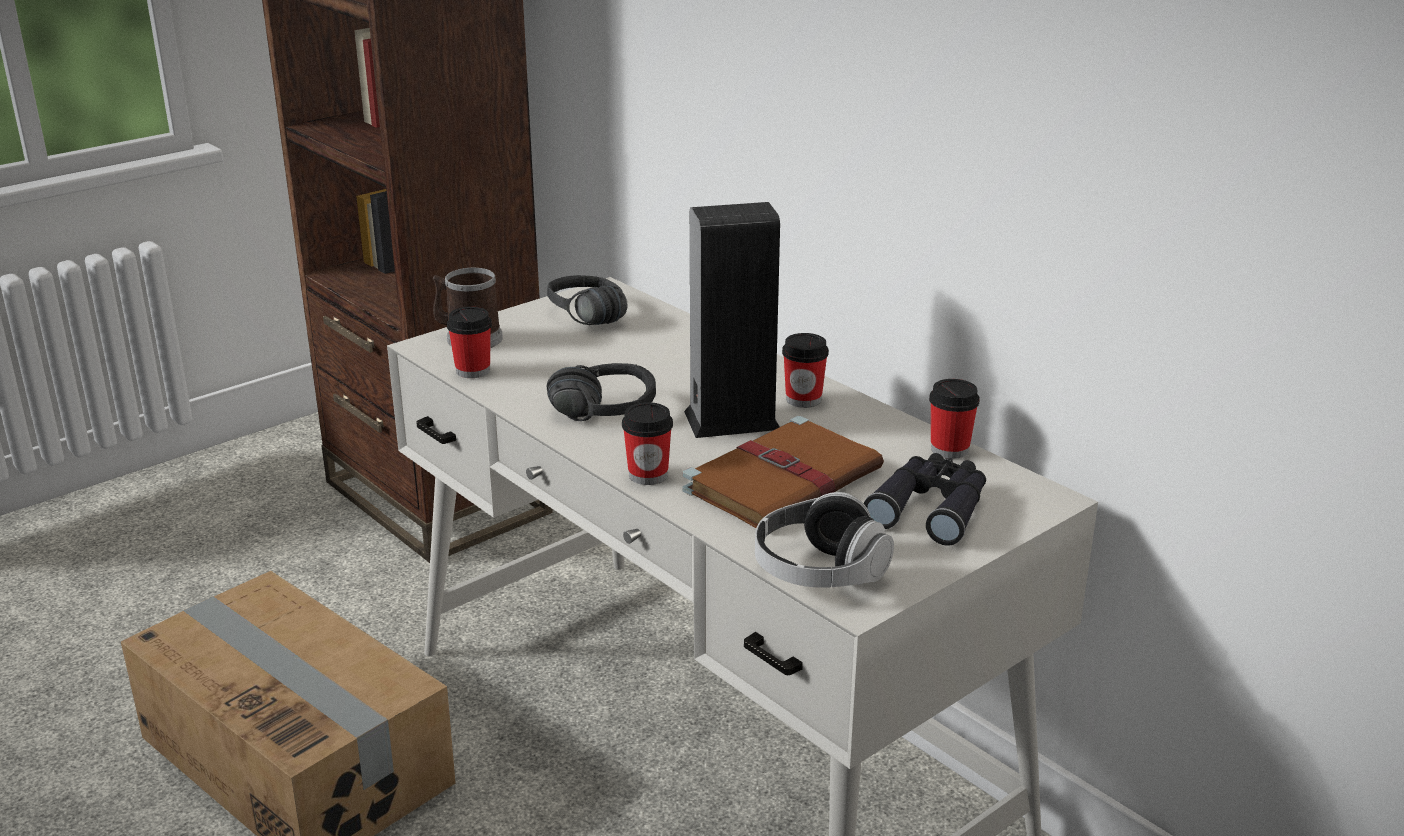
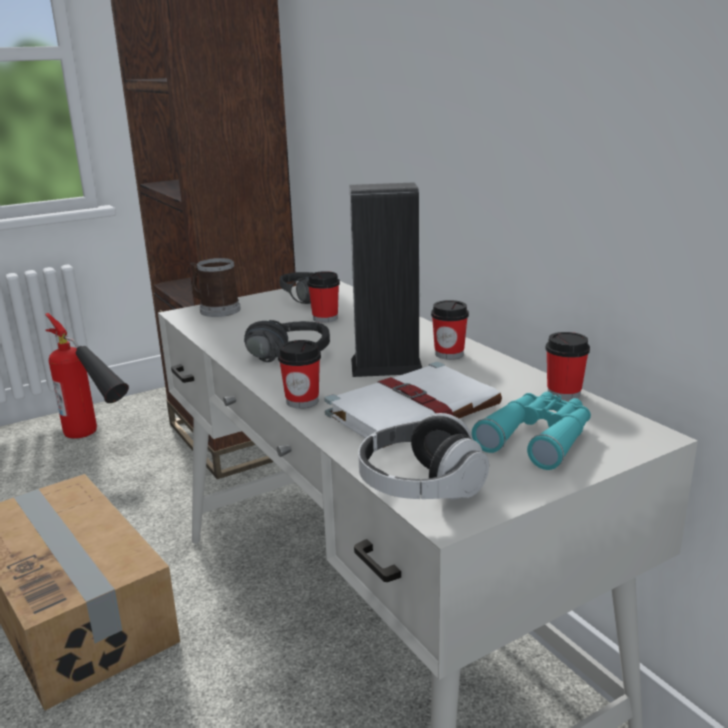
camera: 10 degrees right, 5 degrees down
(220, 514) = (97, 440): none -> fire extinguisher
(473, 371) = (207, 328): cup -> cup (325, 318)
(785, 479) = (415, 409): brown book -> white book
(931, 508) = (538, 438): black binoculars -> turquoise binoculars

